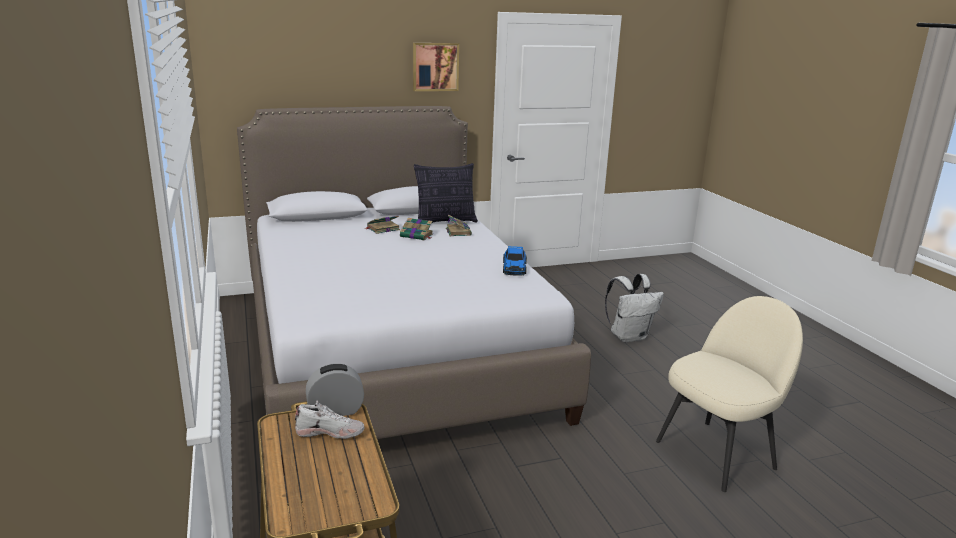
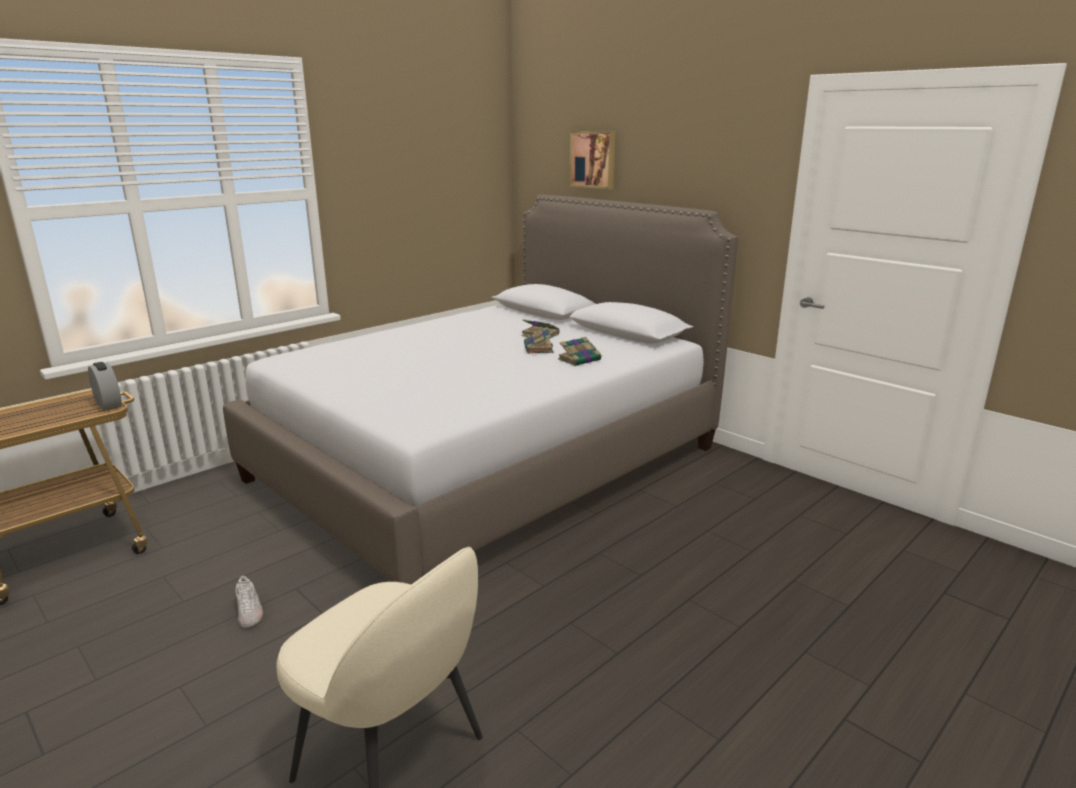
camera: 65 degrees right, 0 degrees up
(330, 432) = (73, 409): white shoe -> white shoe (249, 612)
(435, 66) = (717, 157): picture -> picture (593, 159)
(445, 221) = (607, 349): pillow -> none
(514, 268) = (488, 401): toy car -> none
(629, 336) = (703, 608): white backpack -> none

